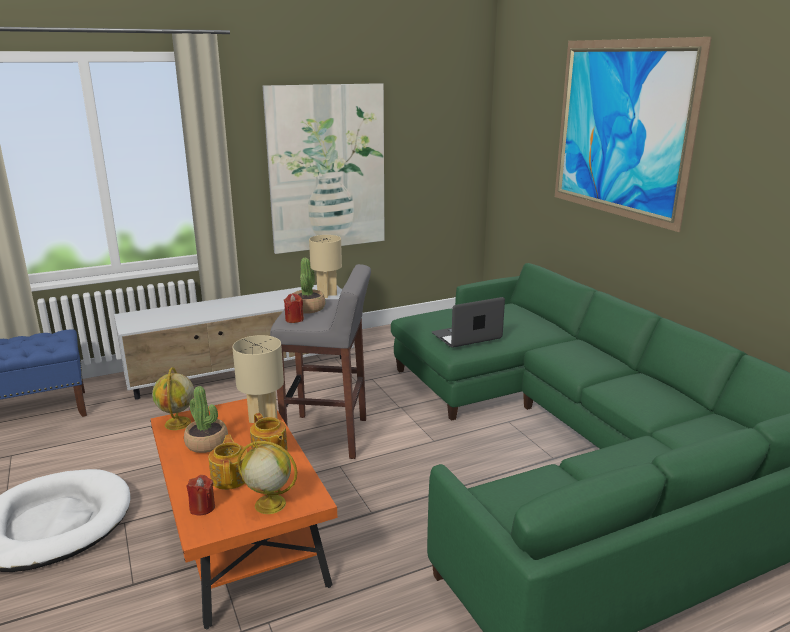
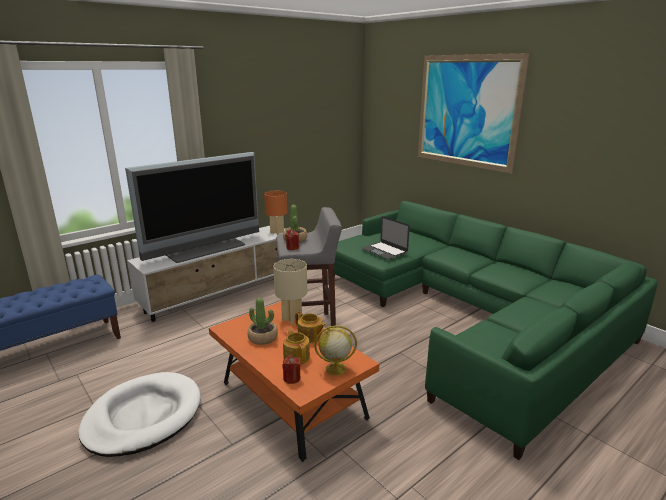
camera: 15 degrees left, 0 degrees up
(178, 424) = (232, 328): globe -> none
(218, 309) = (206, 249): none -> television
(327, 168) = (265, 144): picture -> none
(327, 294) = (277, 232): beige table lamp -> orange table lamp
(466, 336) = (384, 250): laptop -> laptop turned 90 degrees counterclockwise

